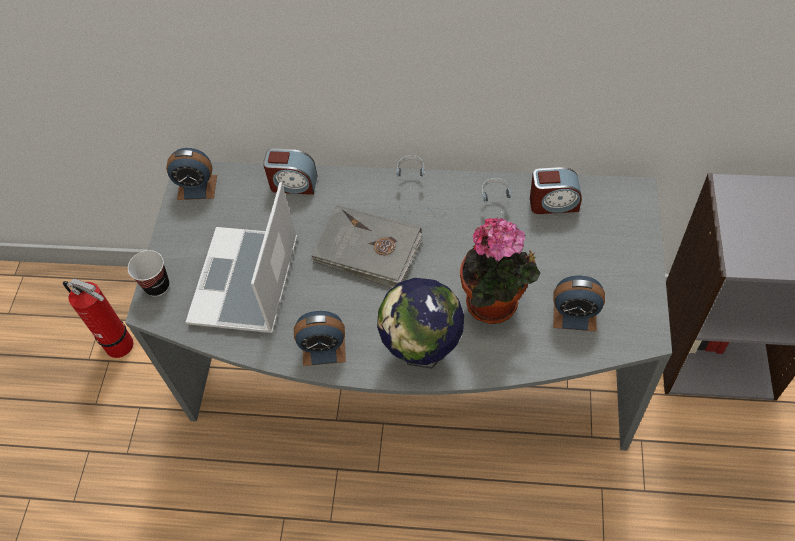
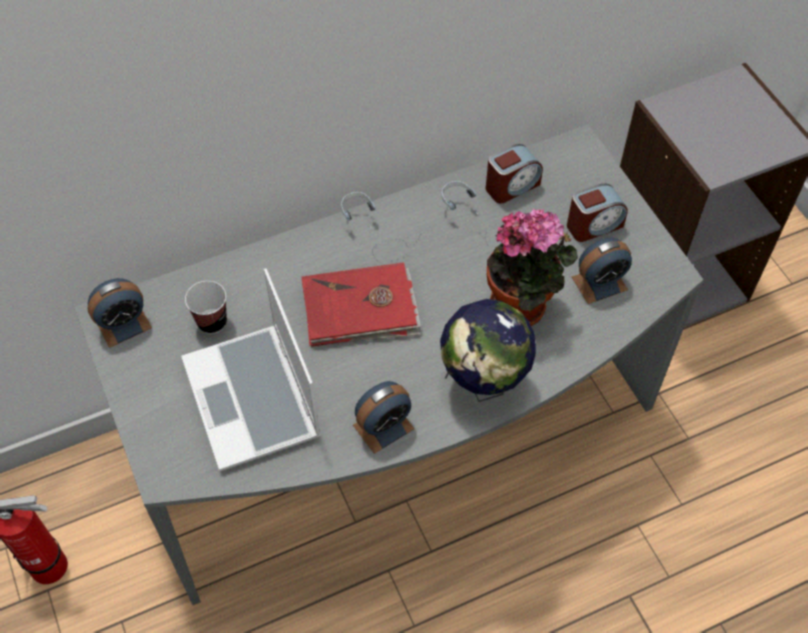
camera: 35 degrees left, 0 degrees up
(157, 286) = (154, 449): cup -> cup (212, 322)
(293, 184) = (232, 275): alarm clock -> alarm clock (594, 225)
(367, 250) = (360, 309): grey book -> red book

